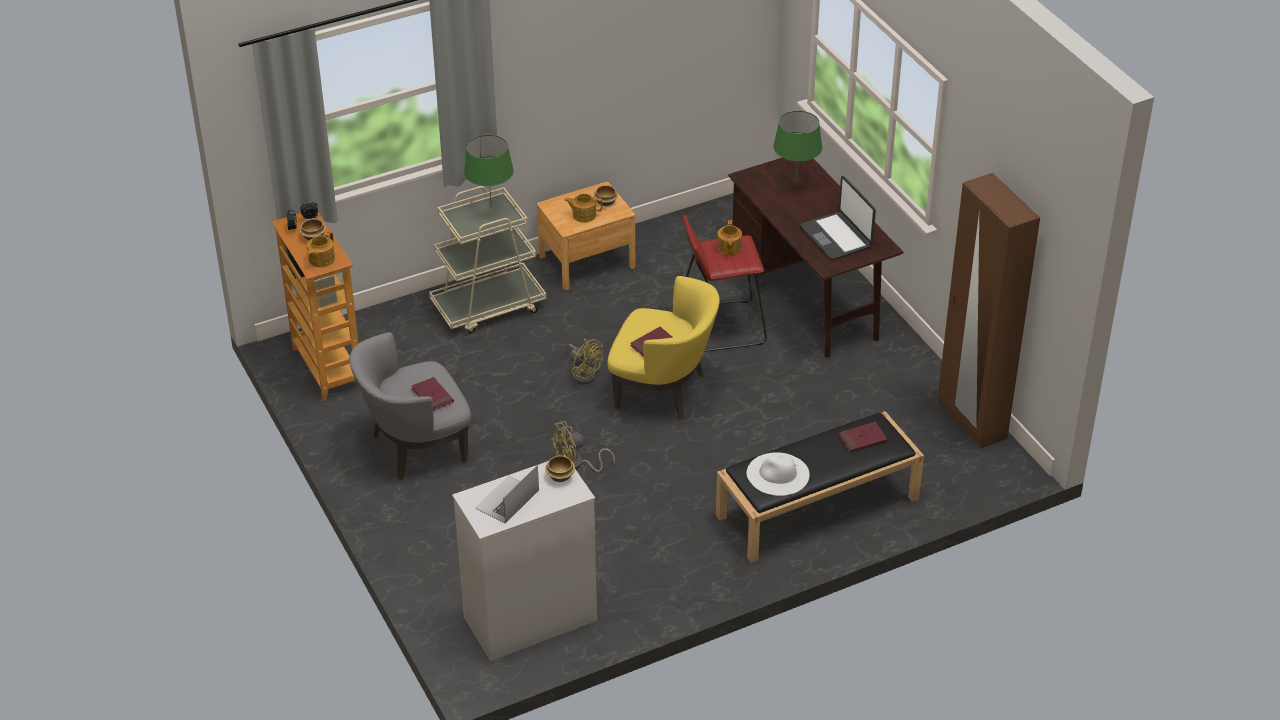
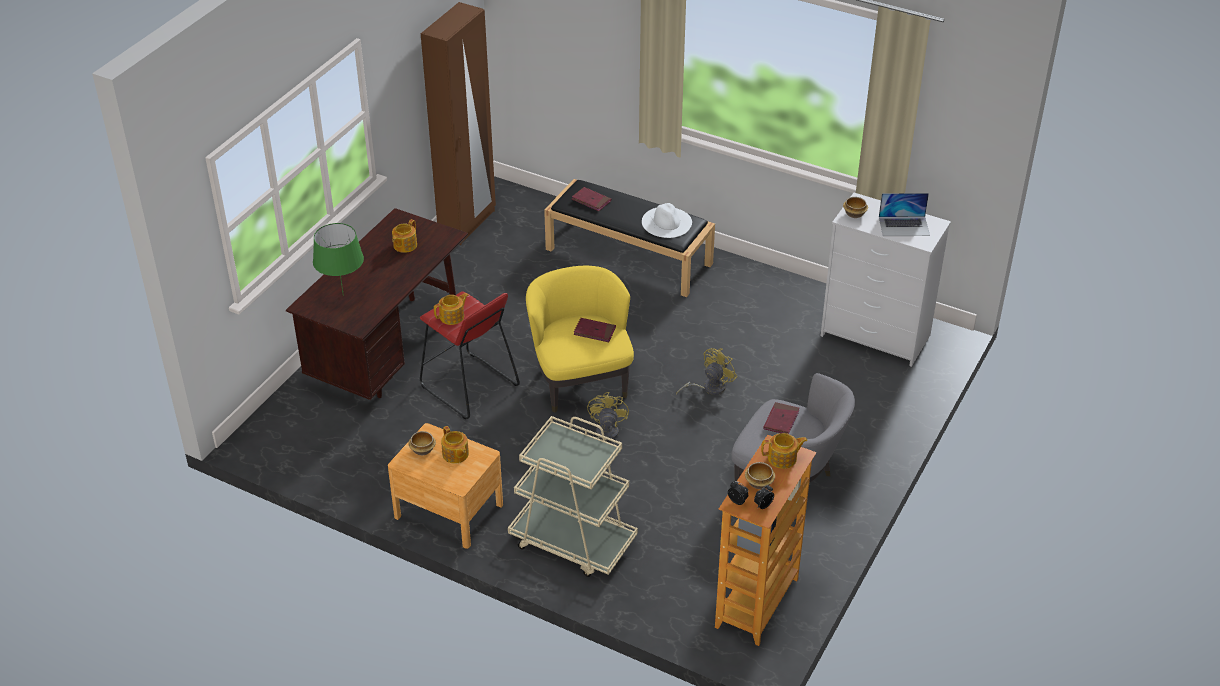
camera: 125 degrees left, 0 degrees up
(491, 207) = (551, 456): green table lamp -> none
(576, 464) = (709, 388): yellow fan -> yellow fan turned 75 degrees counterclockwise
(837, 236) = (404, 245): laptop -> teapot

